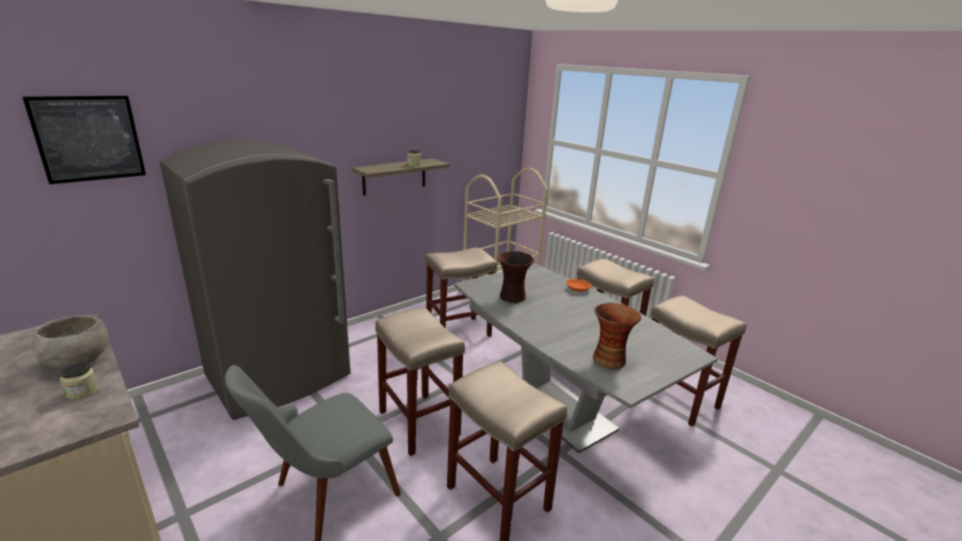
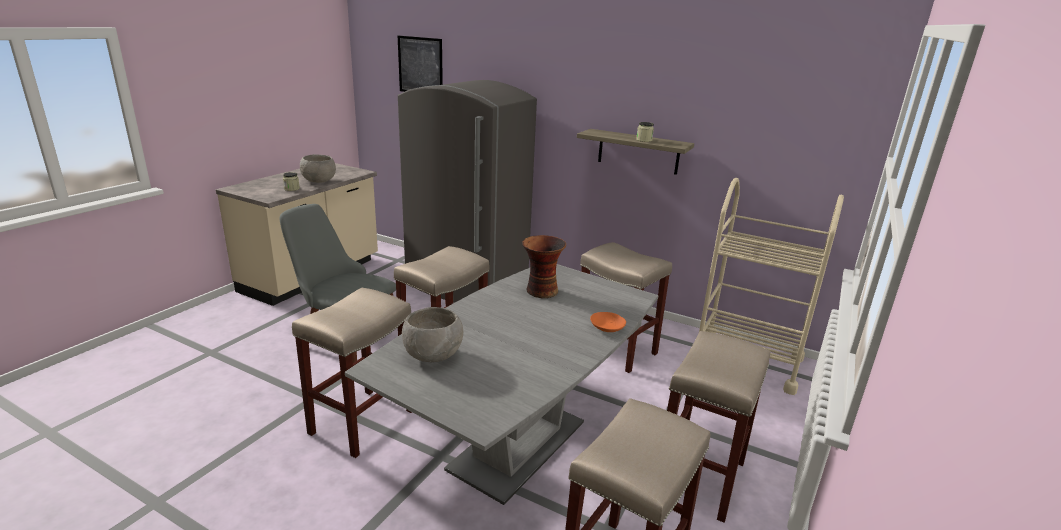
camera: 70 degrees right, 0 degrees up
(608, 359) = (433, 356): vase -> grey bowl

